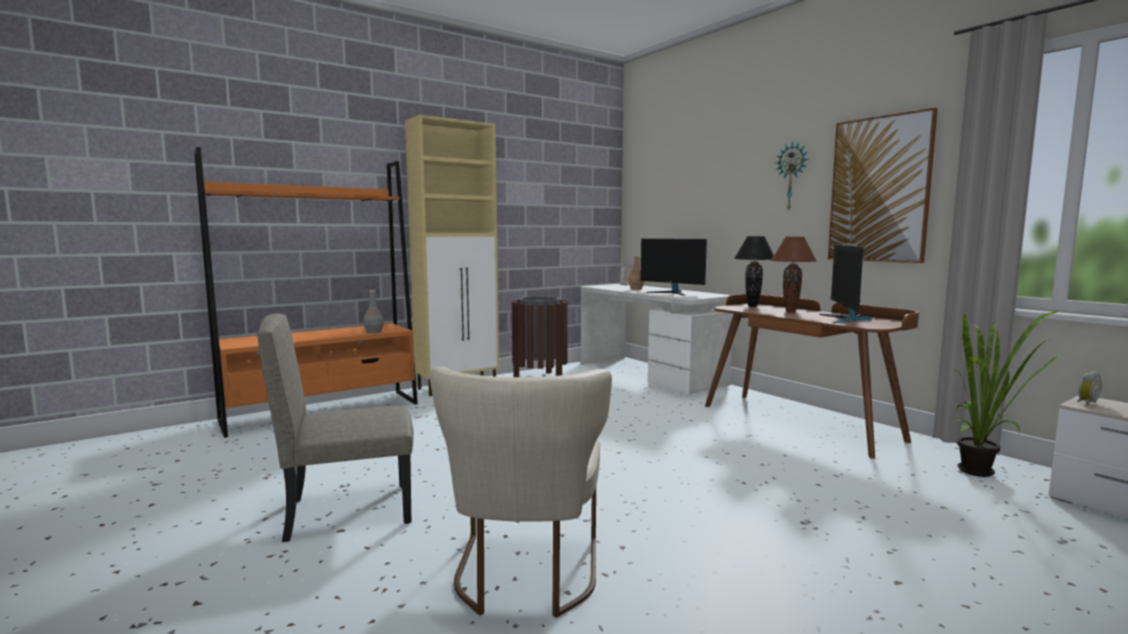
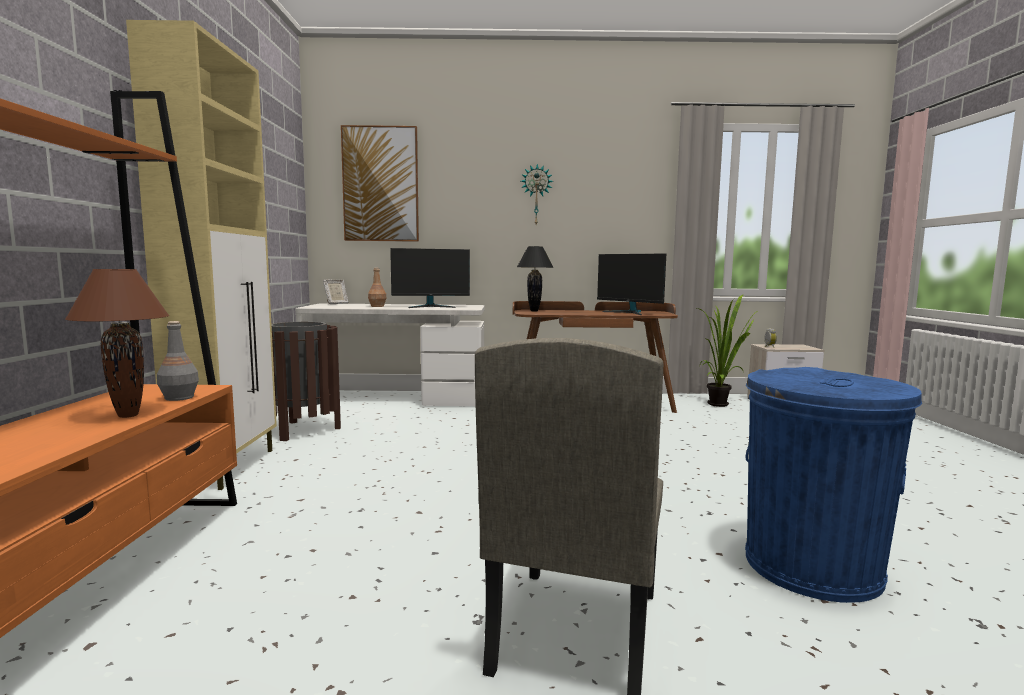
camera: 55 degrees left, 0 degrees up
(525, 578) = (812, 566): beige chair -> blue trash can
(790, 311) = (576, 311): brown table lamp -> brown table lamp (127, 416)
(879, 189) = (613, 212): picture -> picture (380, 184)

